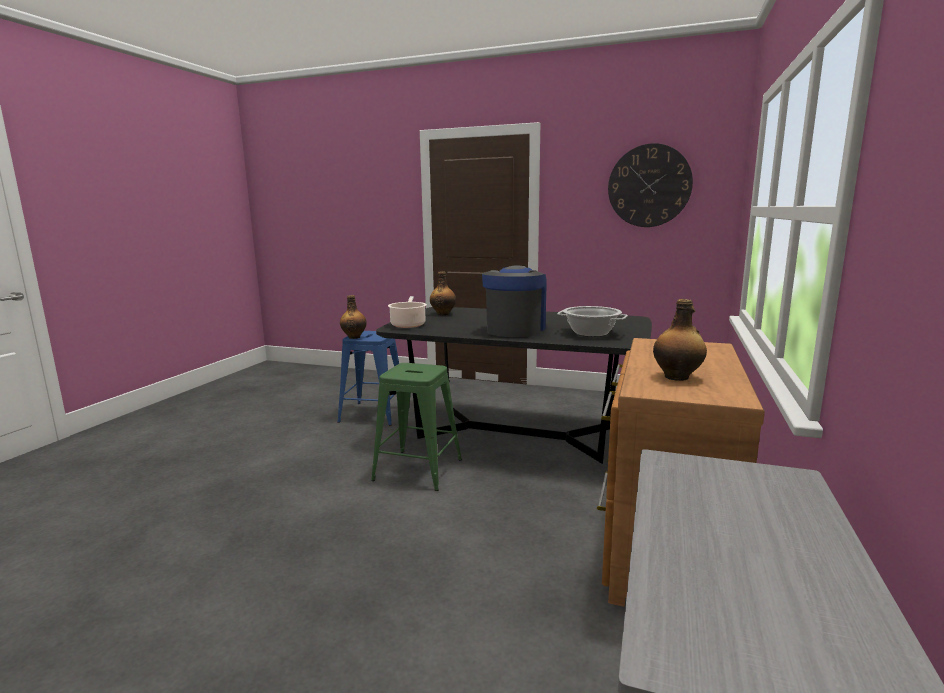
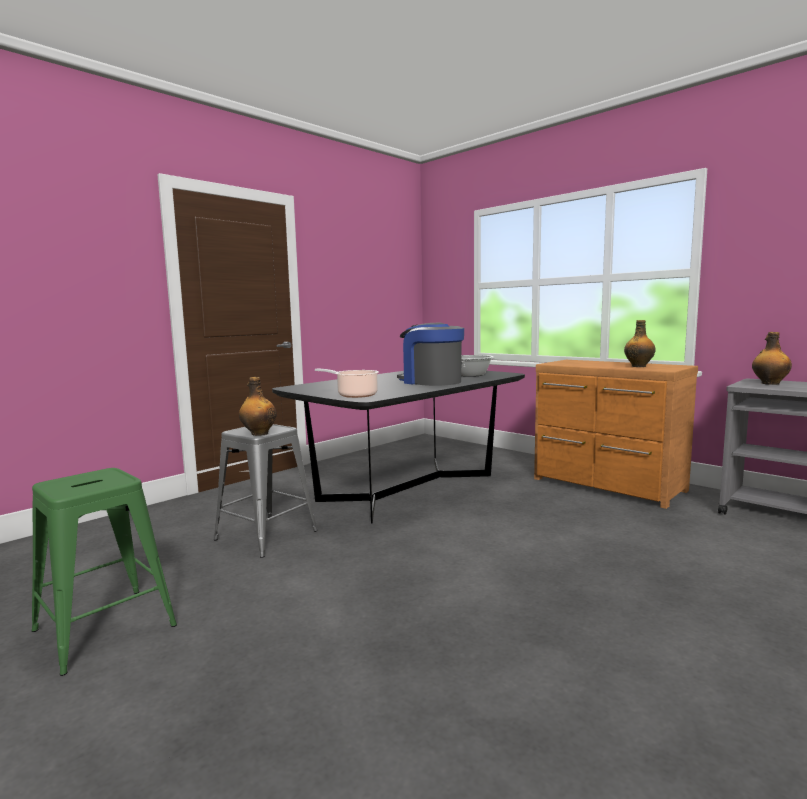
camera: 65 degrees left, 5 degrees down
(373, 414) = (267, 535): blue stool -> grey stool
(418, 469) = (445, 531): green stool -> green stool (105, 627)
(443, 314) = (324, 388): bottle -> bottle (769, 383)
(649, 186) = (375, 267): wall clock -> none

